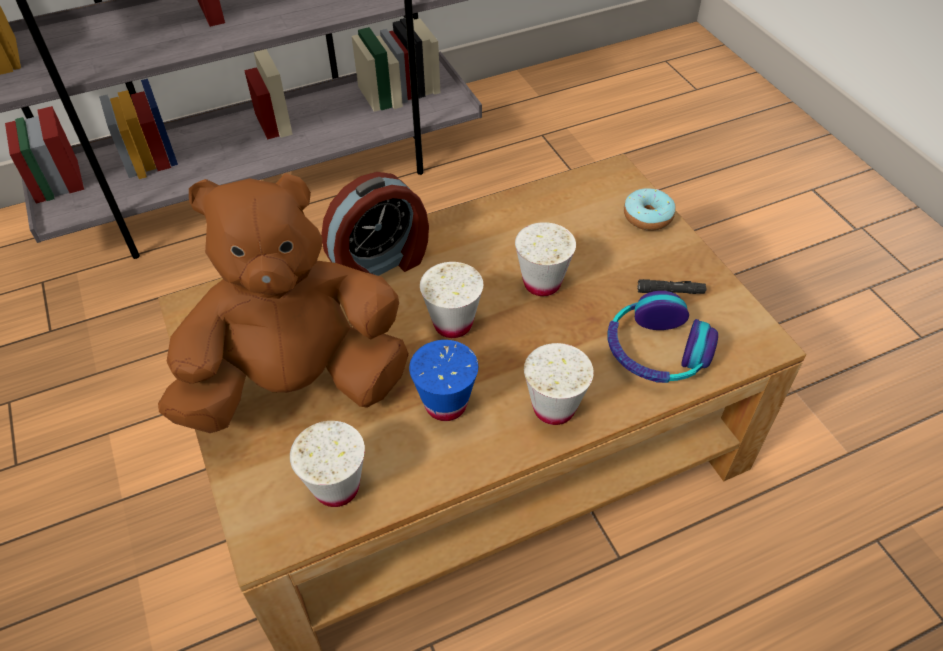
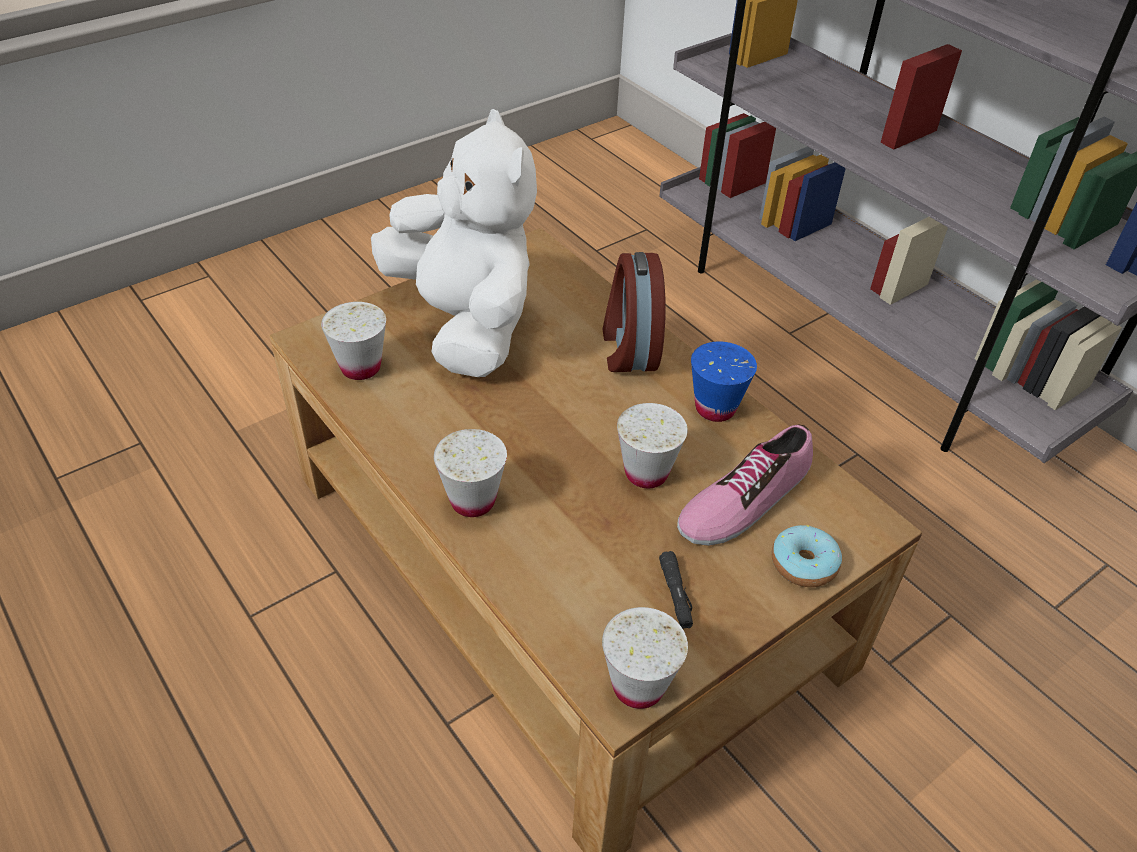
camera: 75 degrees right, 5 degrees down
(298, 383) = (465, 324): brown plush toy -> white plush toy
(382, 264) = (628, 348): alarm clock -> alarm clock turned 45 degrees clockwise
(446, 404) = (461, 420): blue cup -> blue cup (715, 408)
(453, 324) = (564, 411): white cup -> white cup (638, 686)
(580, 232) = (743, 499): none -> shoe
(656, 351) = (574, 584): headphones -> none

